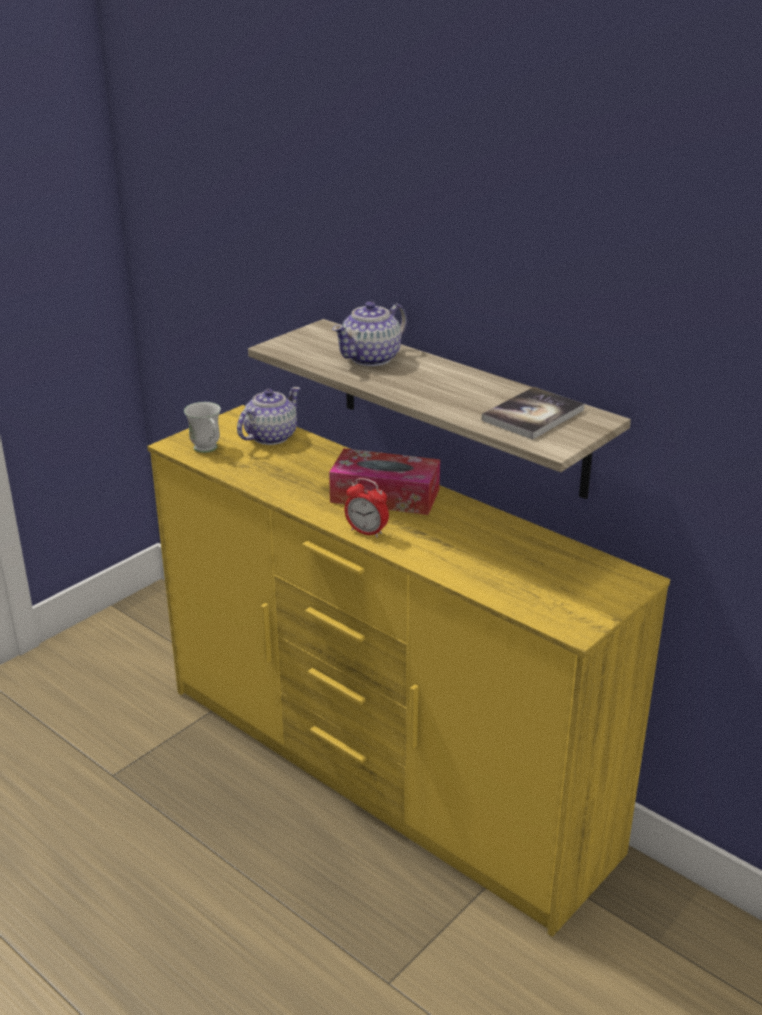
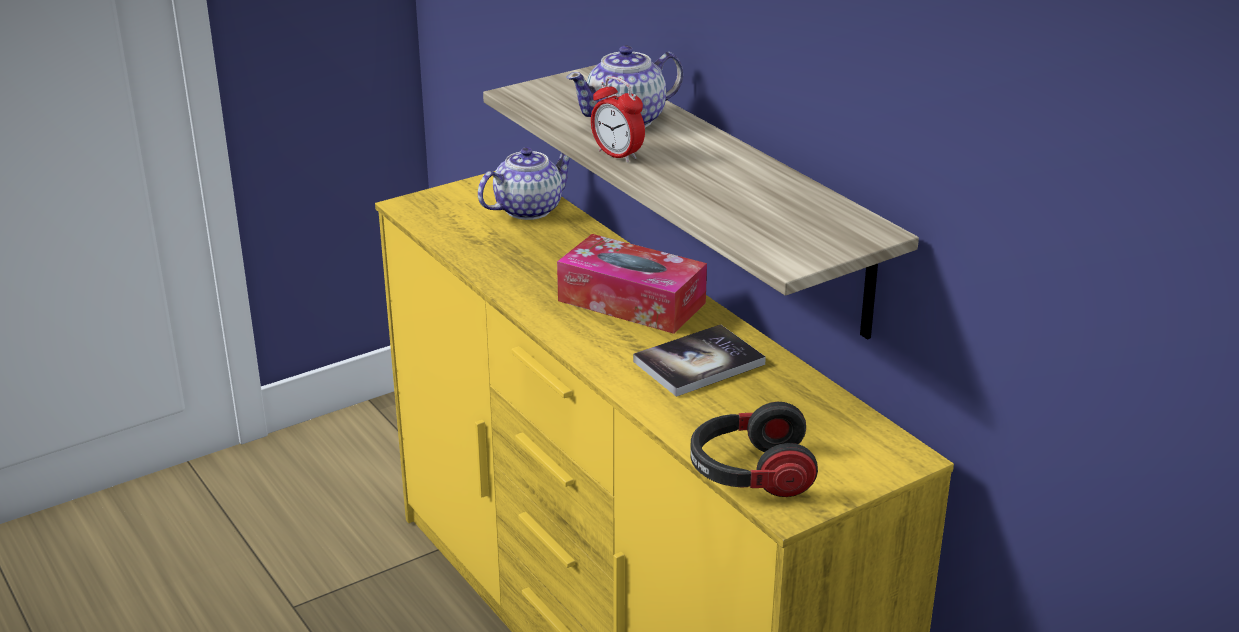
camera: 15 degrees right, 0 degrees up
(208, 450) = (443, 217): white mug -> none
(366, 532) = (584, 344): alarm clock -> alarm clock (617, 155)
(533, 415) = (788, 217): book -> book (699, 363)
(536, 608) = (750, 474): none -> headphones

